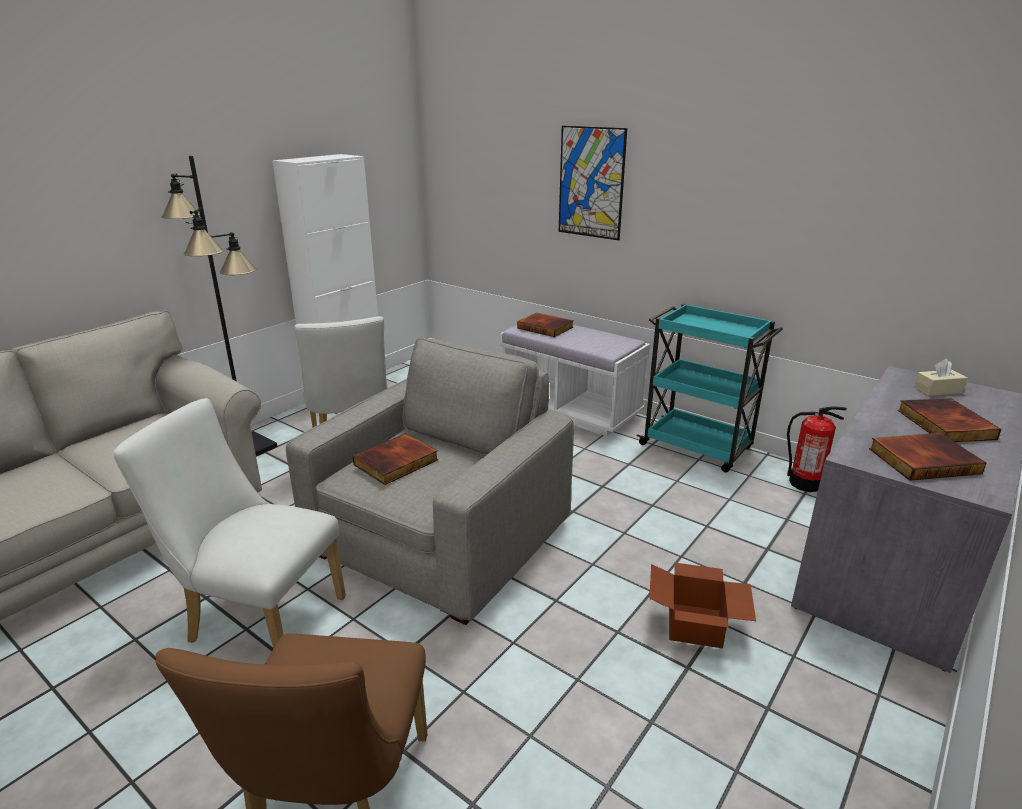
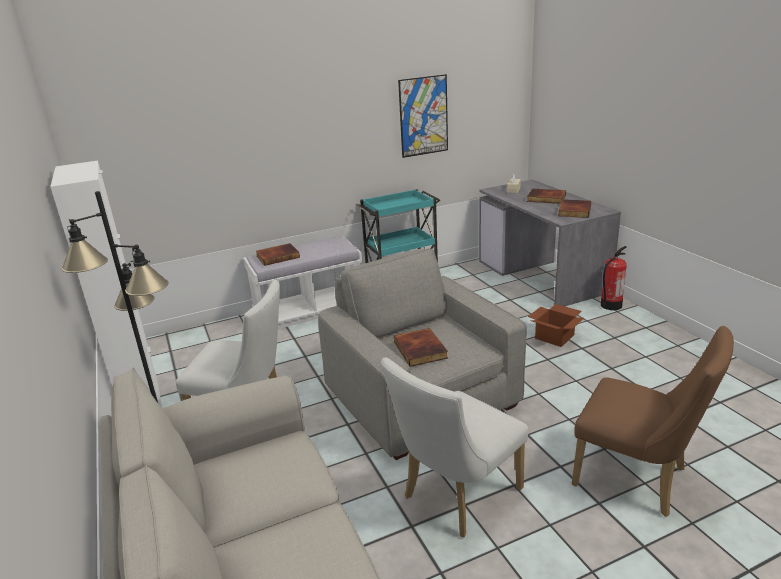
camera: 60 degrees left, 0 degrees up
(591, 183) = (270, 136): picture -> picture (423, 116)
(805, 483) = (464, 271): fire extinguisher -> fire extinguisher (610, 305)

